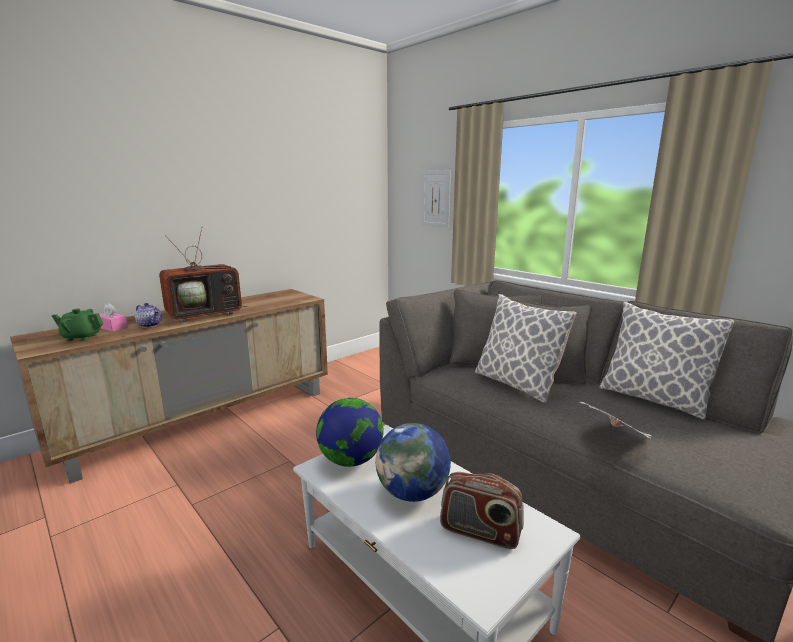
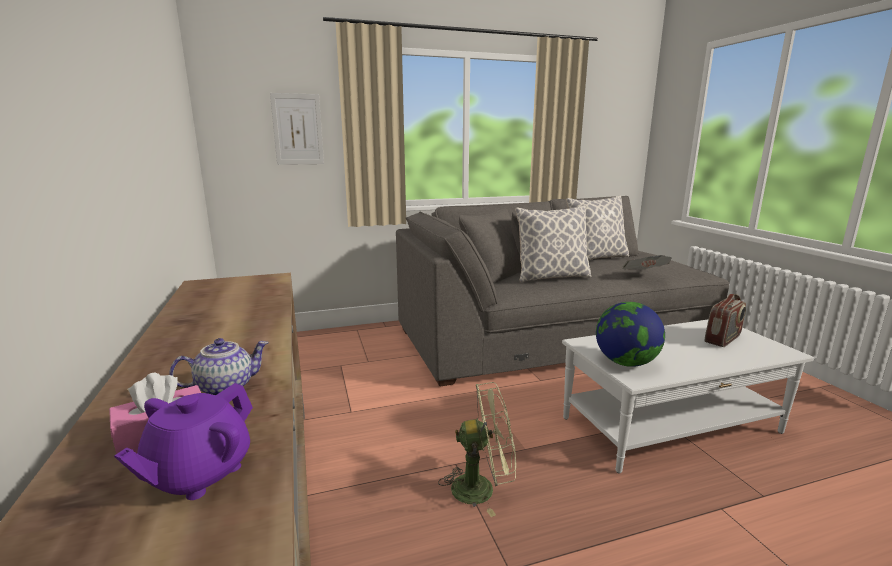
camera: 65 degrees left, 0 degrees up
(81, 337) = (199, 474): green teapot -> purple teapot
(206, 314) = (232, 338): television -> none
(266, 477) = (482, 488): none -> green fan
(412, 493) = (678, 349): globe -> none

